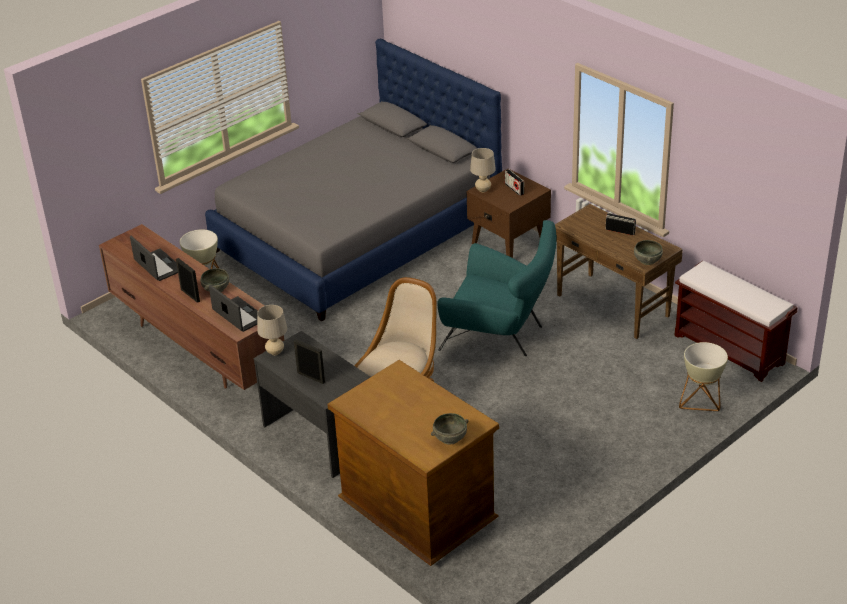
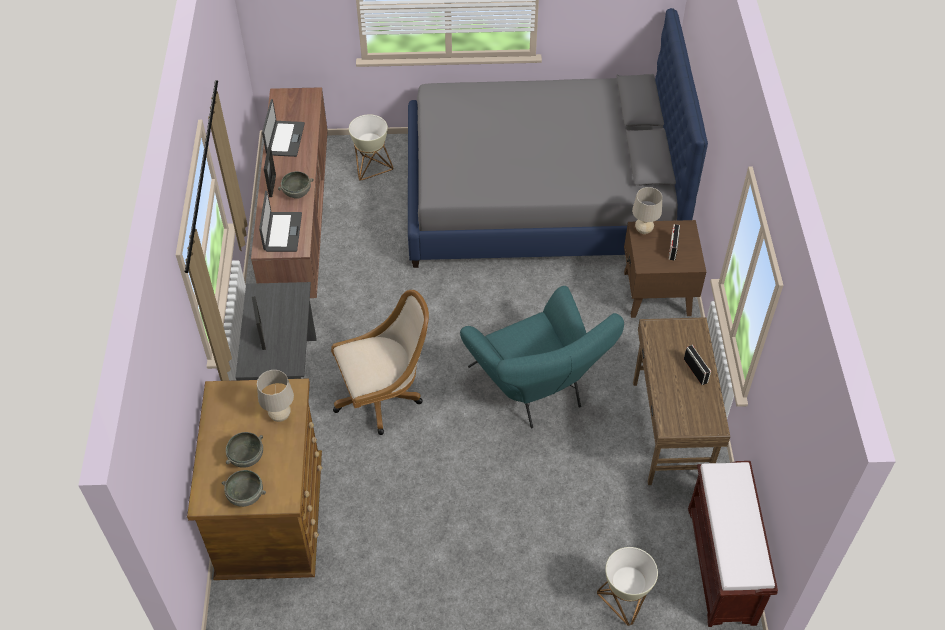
camera: 40 degrees right, 15 degrees up
(275, 352) = (267, 289): beige table lamp -> beige table lamp (280, 416)
(647, 260) = (679, 424): grey bowl -> grey bowl (246, 457)

